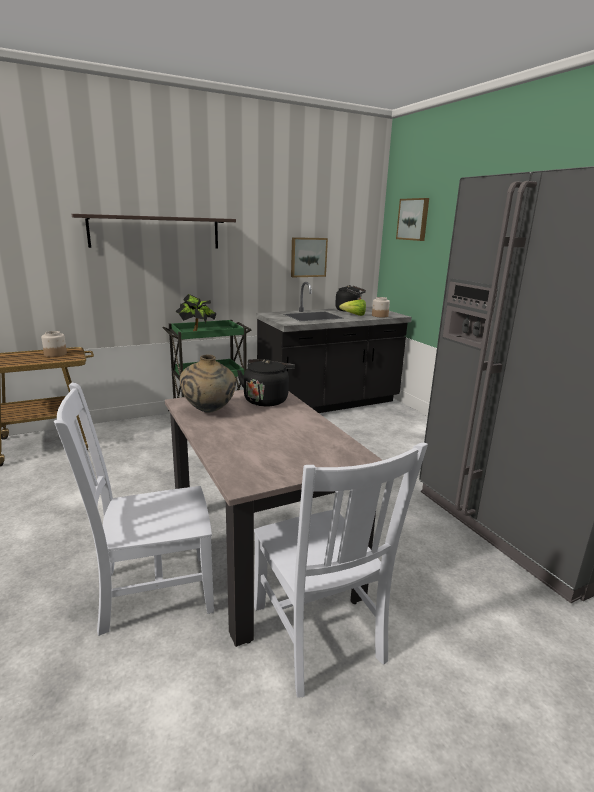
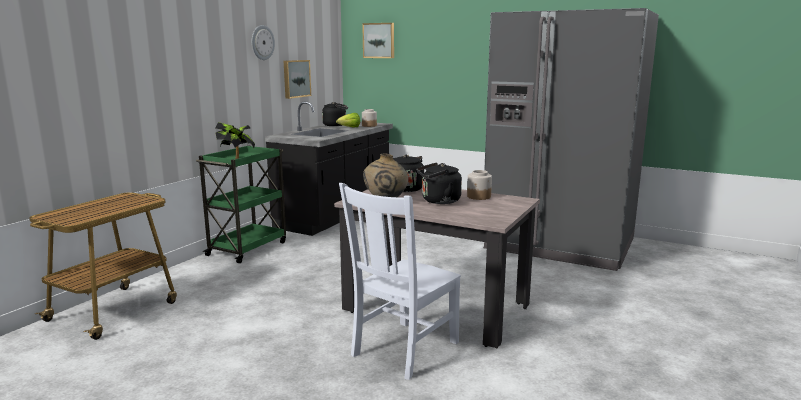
camera: 35 degrees left, 5 degrees down
(55, 354) = (117, 201): jar -> jar (479, 197)
(155, 232) = (179, 61): shelf -> none
(258, 428) = (438, 201): none -> black kettle
(263, 217) = (262, 42): none -> wall clock
(319, 636) = (529, 327): white chair -> none

